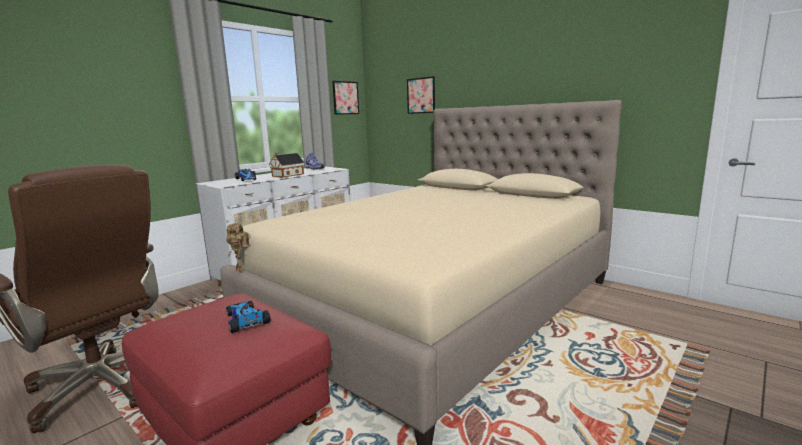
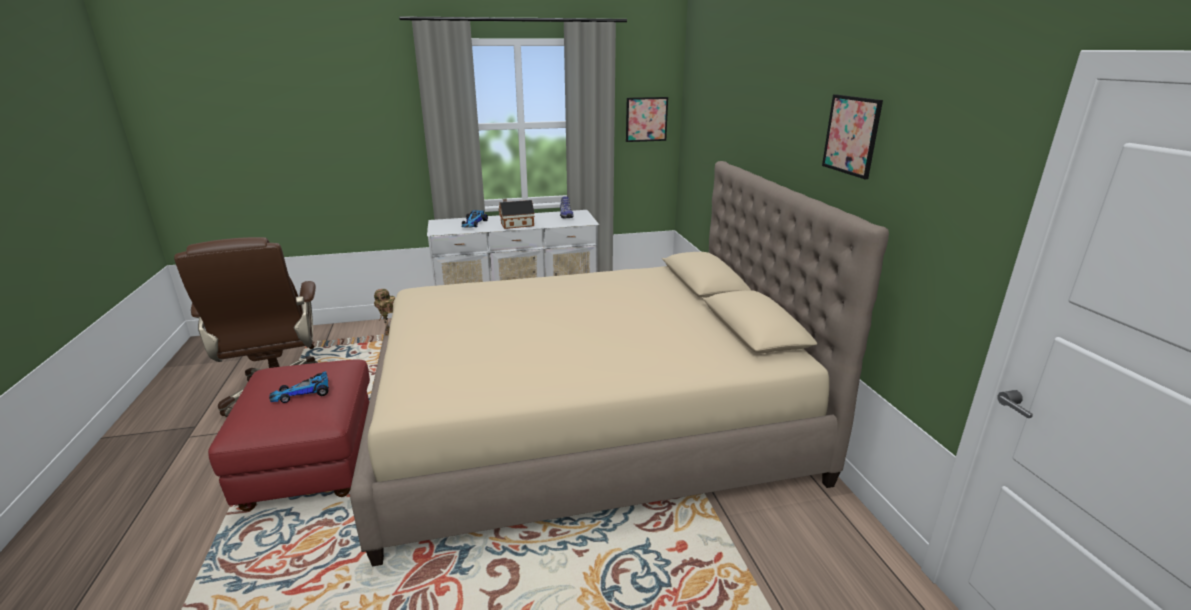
camera: 35 degrees right, 10 degrees up
(244, 319) = (303, 393): toy car -> toy car turned 120 degrees counterclockwise
(421, 95) = (721, 134): picture -> picture (851, 135)

